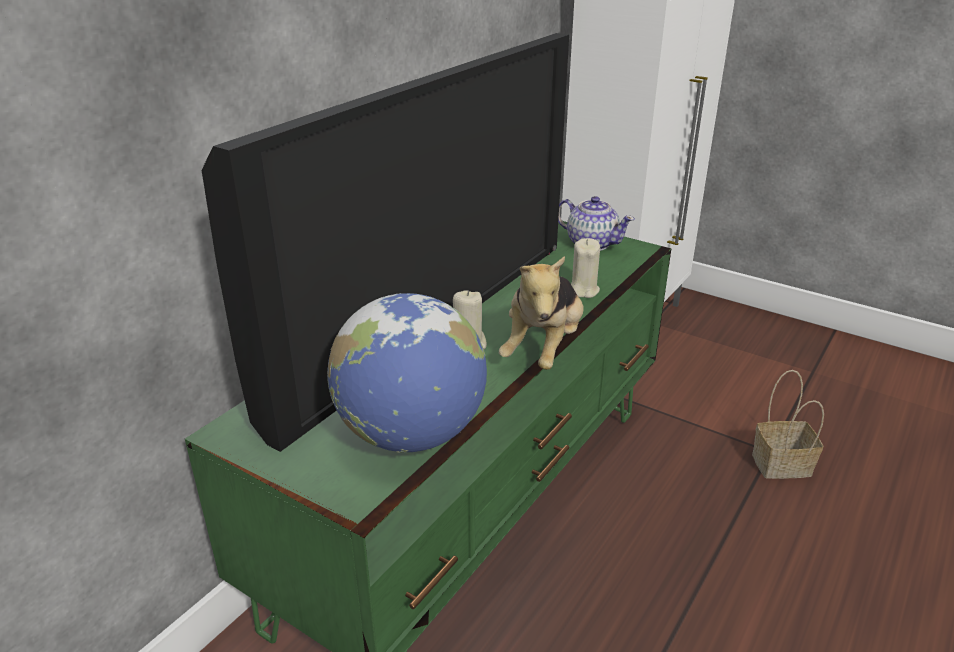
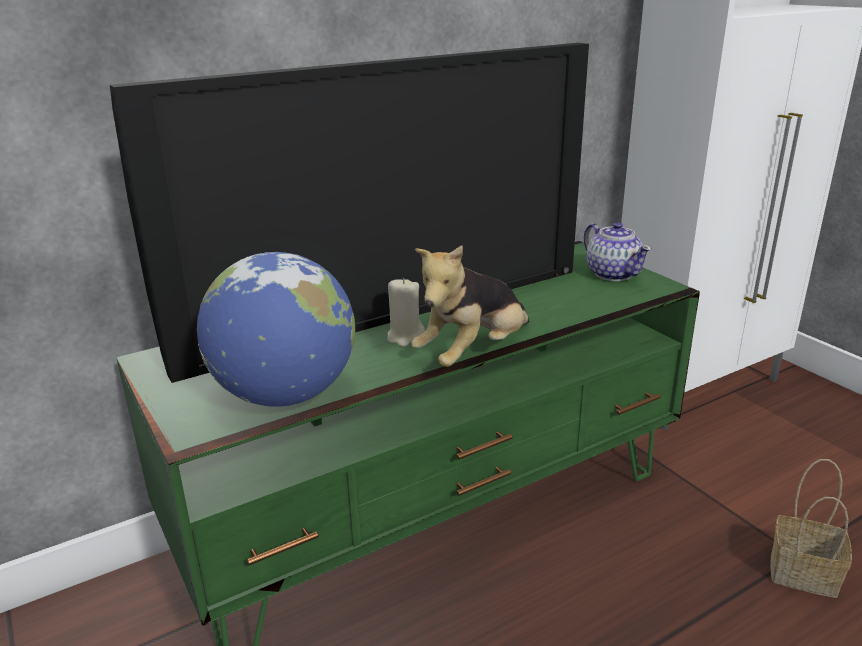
camera: 25 degrees right, 5 degrees down
(582, 290) = (563, 312): beige candle -> none

